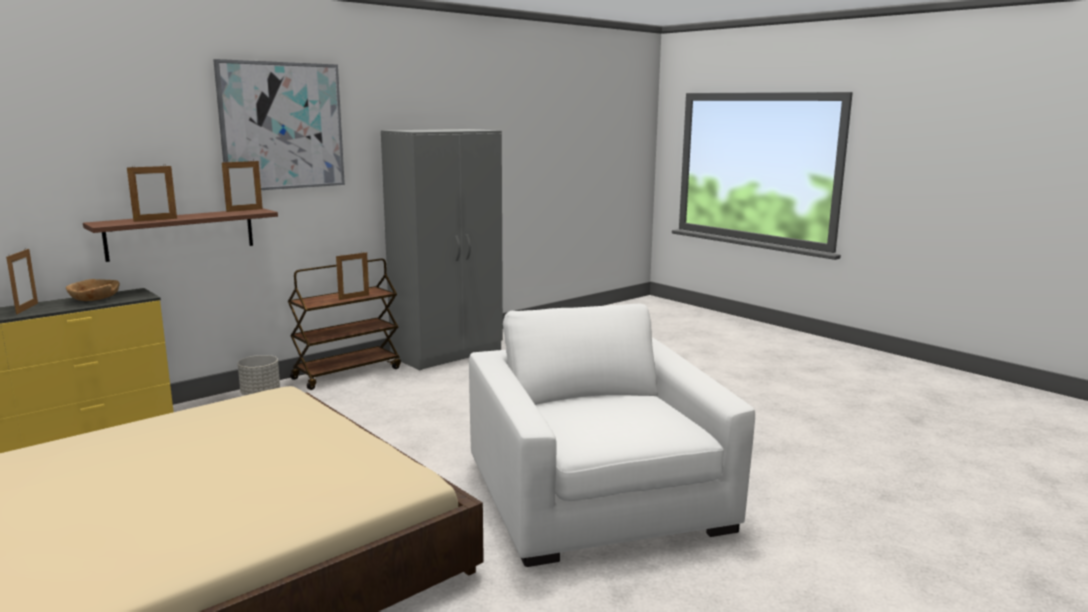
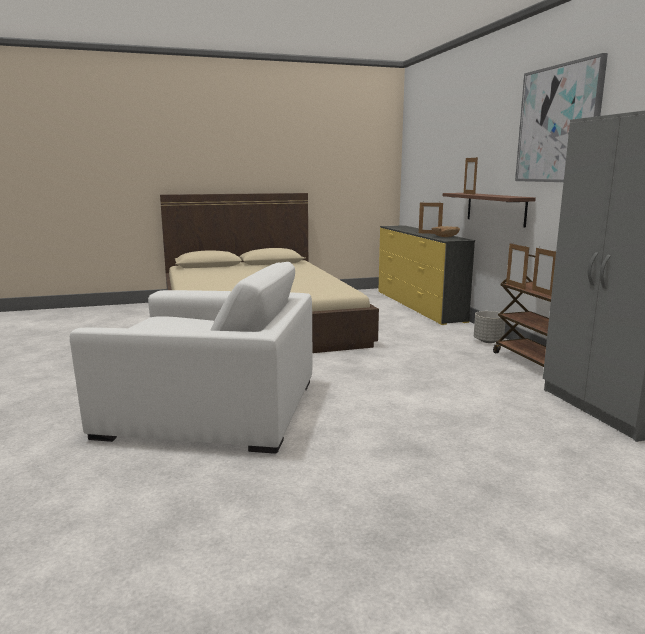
camera: 115 degrees right, 0 degrees up
(244, 210) = (517, 196): picture frame -> picture frame (515, 286)

